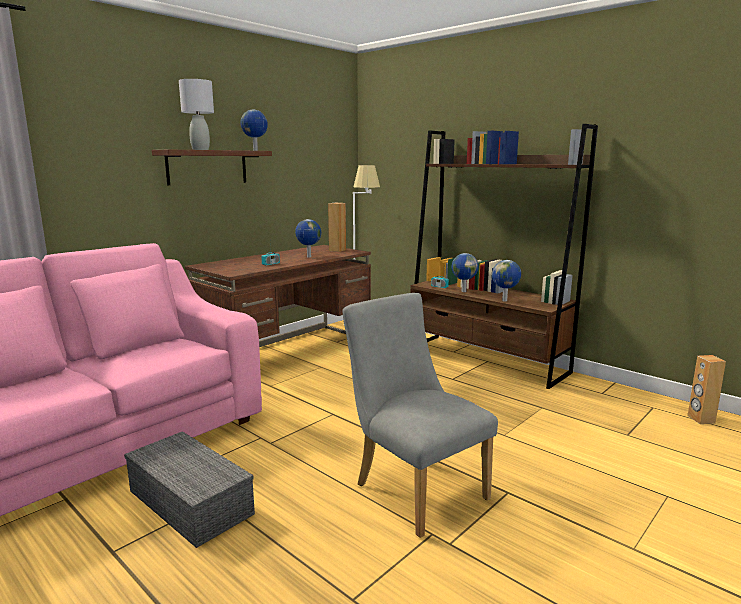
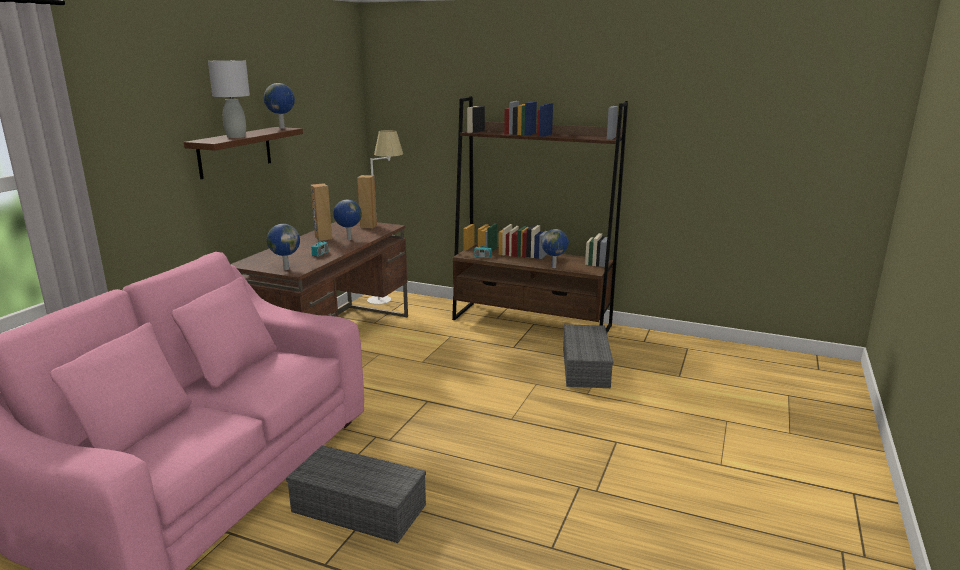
camera: 20 degrees left, 5 degrees up
(414, 488) = (543, 454): grey chair -> none
(463, 291) = (509, 260): globe -> globe (286, 269)
(517, 408) = (584, 366): none -> grey storage box
(700, 419) = (725, 353): brown speaker -> brown speaker (323, 238)

